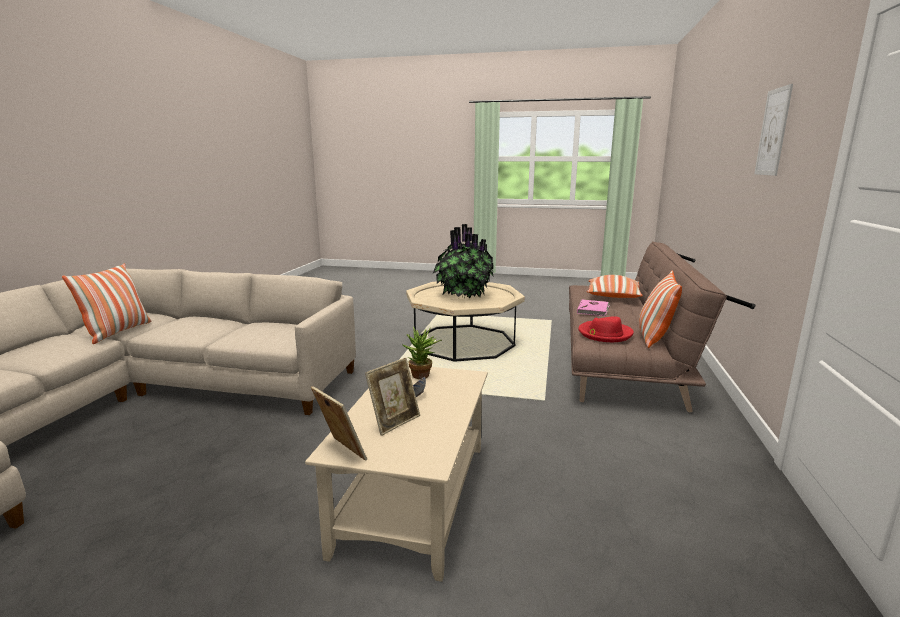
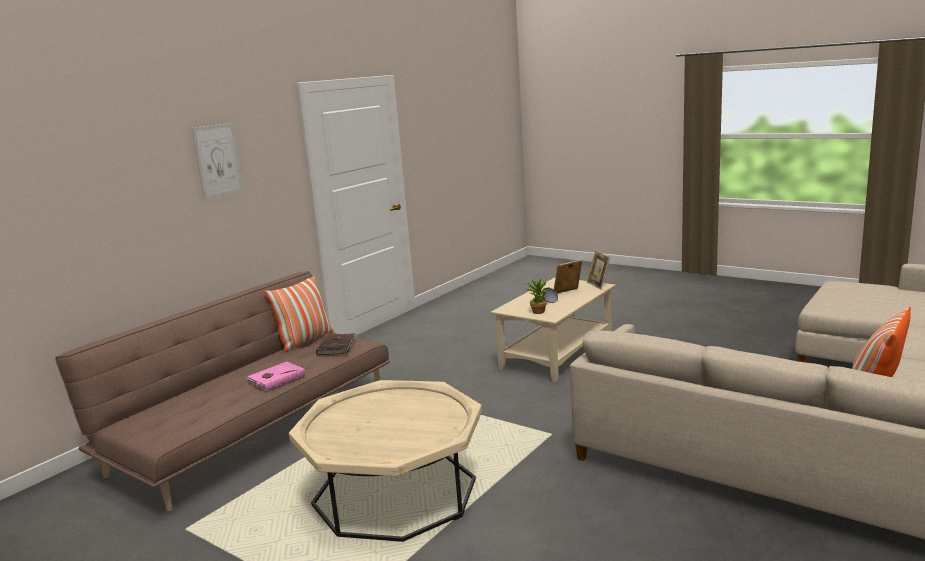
camera: 155 degrees left, 0 degrees up
(463, 296) = (387, 425): potted plant -> none
(604, 334) = (337, 346): red hat -> brown book
(613, 297) = (198, 400): pillow -> none

